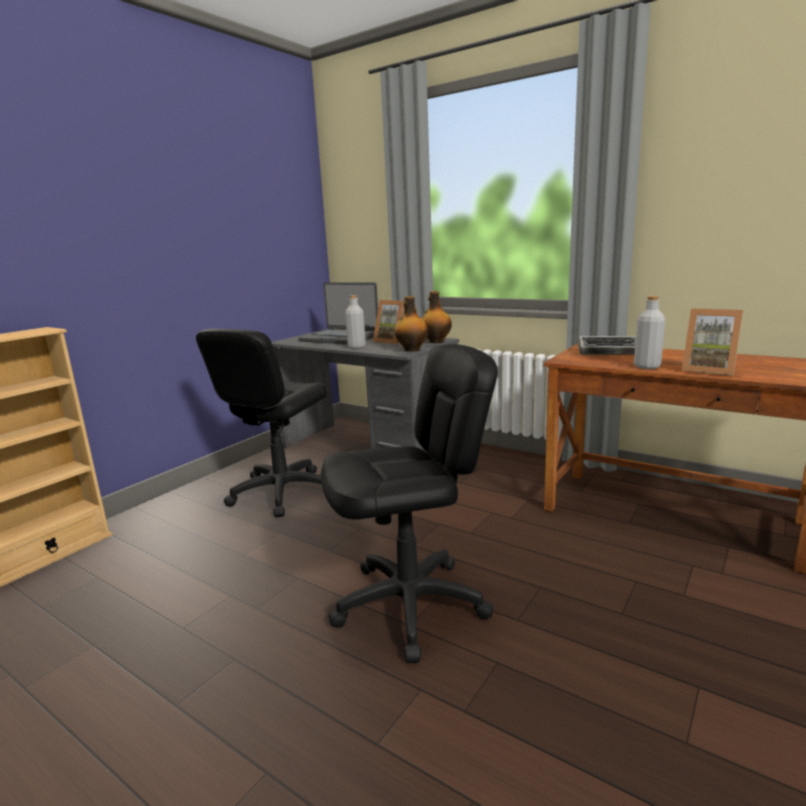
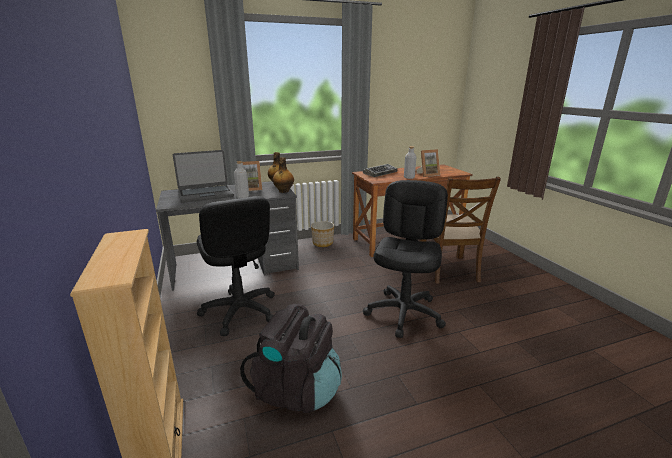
camera: 55 degrees left, 5 degrees up
(157, 589) = (296, 390): none -> black backpack
(518, 463) = (323, 243): none -> planter
(645, 599) = (448, 269): none -> brown chair

